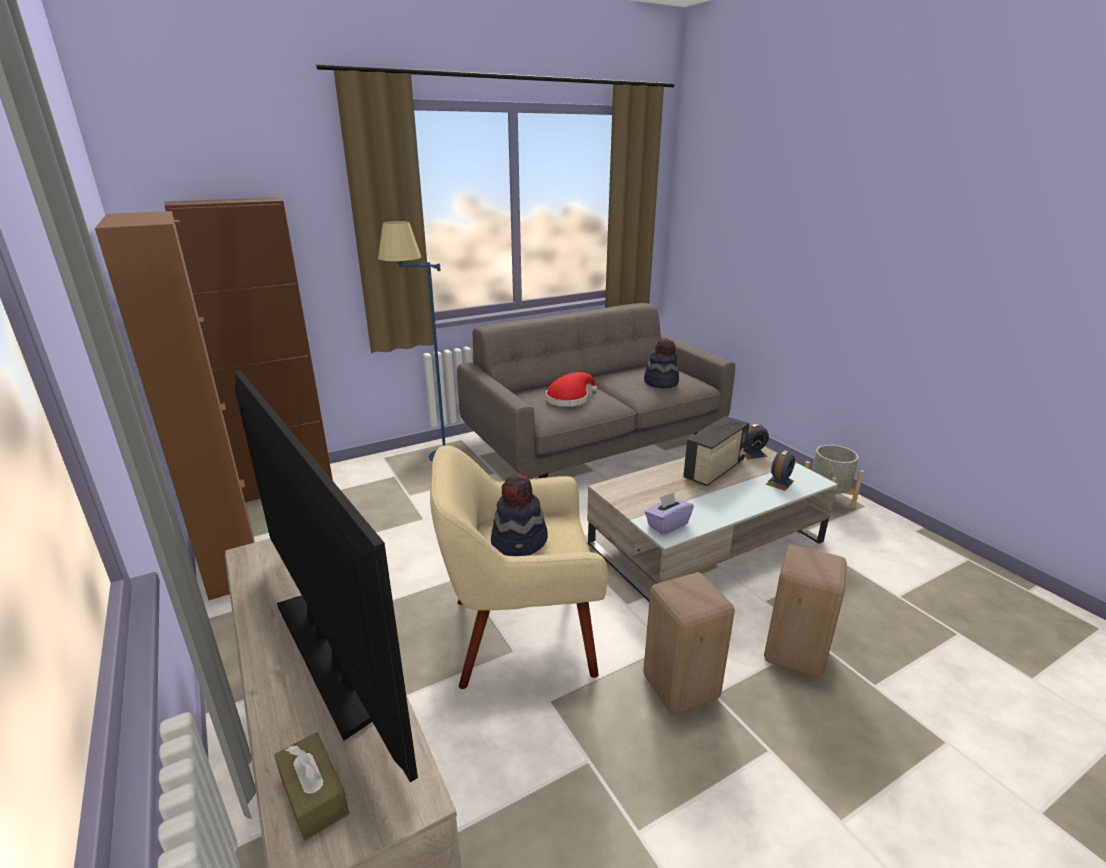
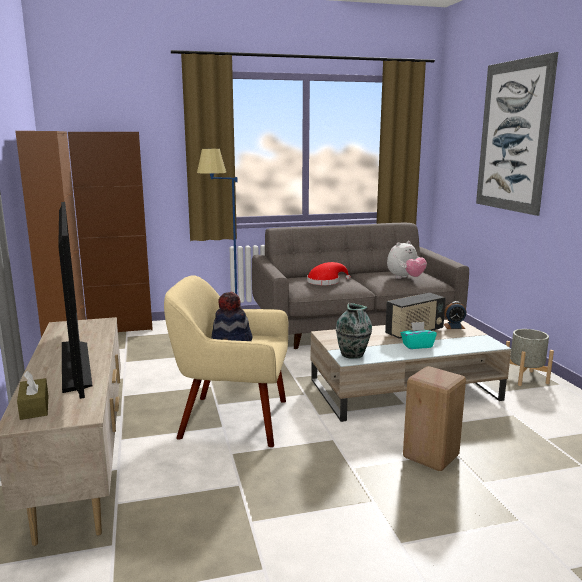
camera: 15 degrees right, 10 degrees down
(661, 382) = (405, 278): hat -> plush toy
(667, 525) = (352, 355): purple tissue box -> vase
(681, 685) = (330, 459): beige stool -> none
(733, 495) = (417, 346): none -> turquoise tissue box
(780, 482) = (462, 343): alarm clock -> none
(798, 199) = (513, 136): none -> picture

